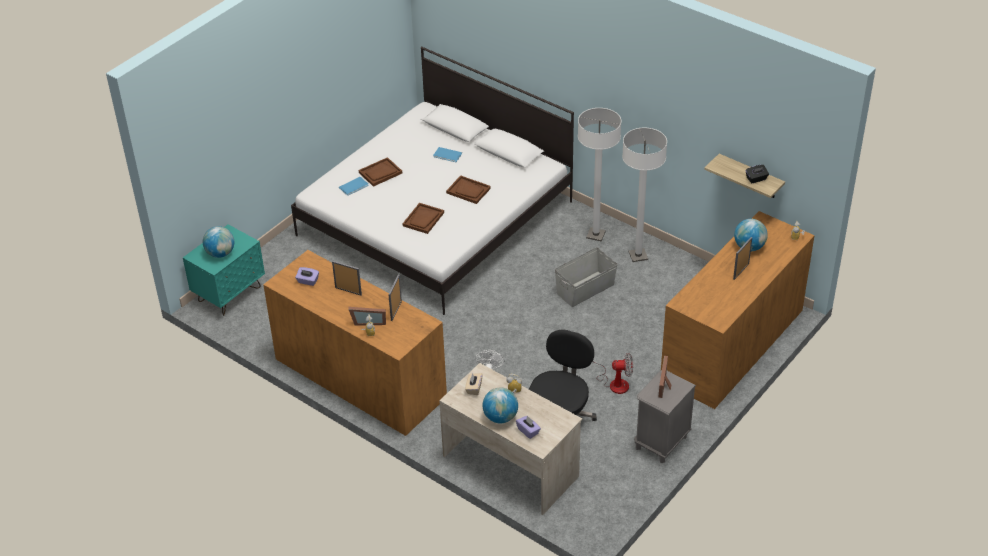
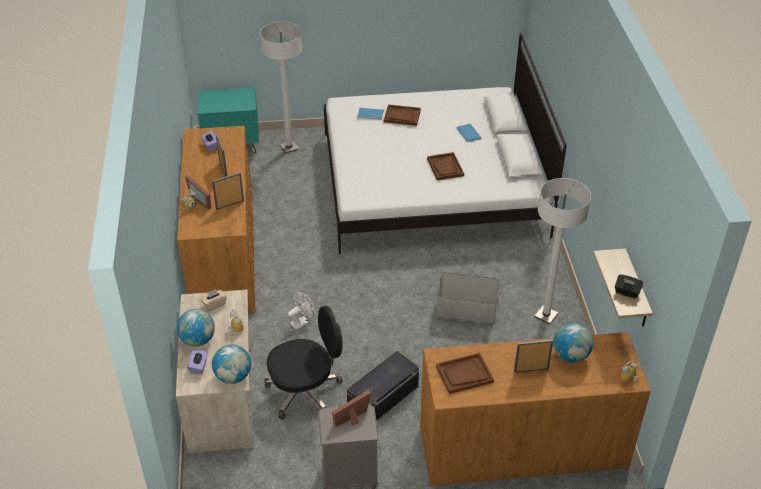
camera: 45 degrees right, 0 degrees up
(220, 253) = (222, 102): globe -> globe (233, 376)
(423, 219) = (383, 166): brown tray -> brown tray (464, 374)
(595, 235) = (534, 275): white floor lamp -> white floor lamp (289, 148)
(614, 382) = (384, 398): fan -> black storage box

